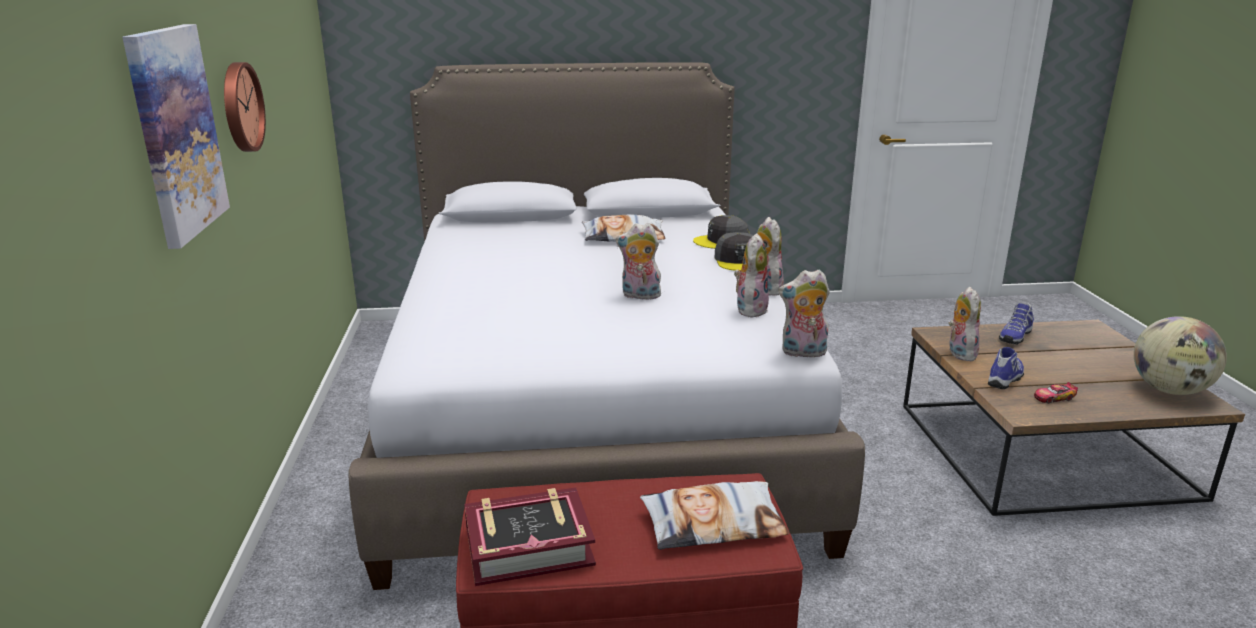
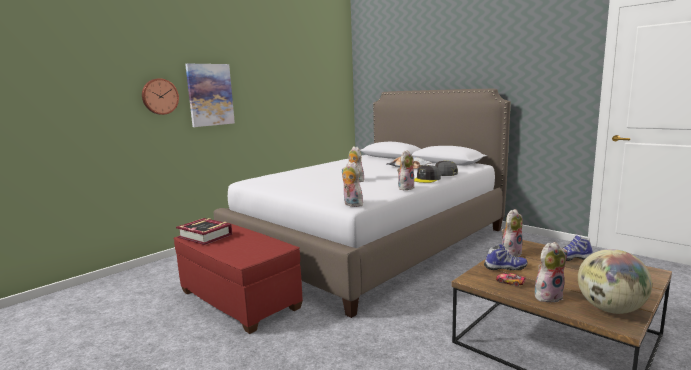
camera: 50 degrees right, 10 degrees down
(240, 107) = (261, 95): wall clock -> wall clock (159, 96)
(713, 524) = (252, 251): pillow -> none
(750, 309) = (377, 191): plush toy -> plush toy (548, 296)

